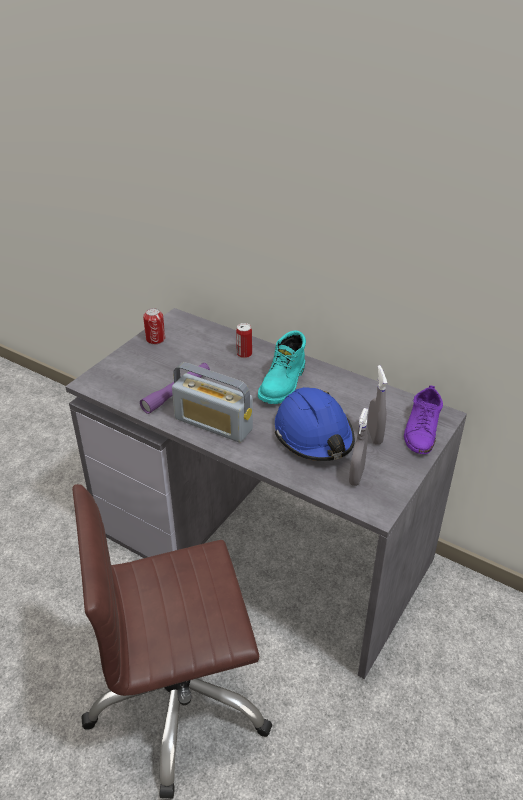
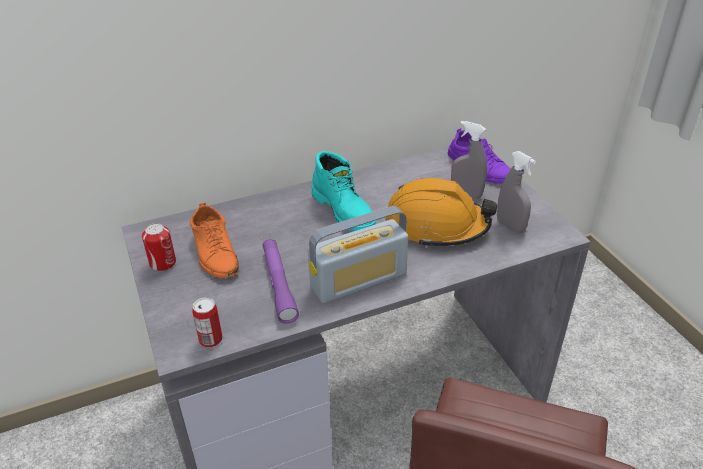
camera: 55 degrees left, 0 degrees up
(184, 353) = (215, 252): none -> orange shoe
(244, 354) = (268, 214): can -> can (211, 339)
(314, 436) = (436, 225): blue hard hat -> orange hard hat

